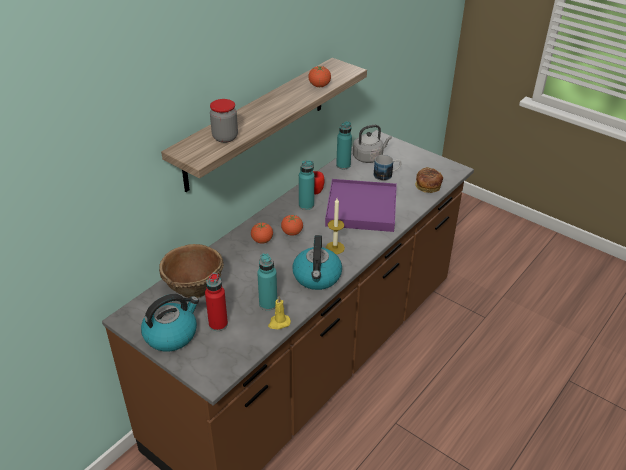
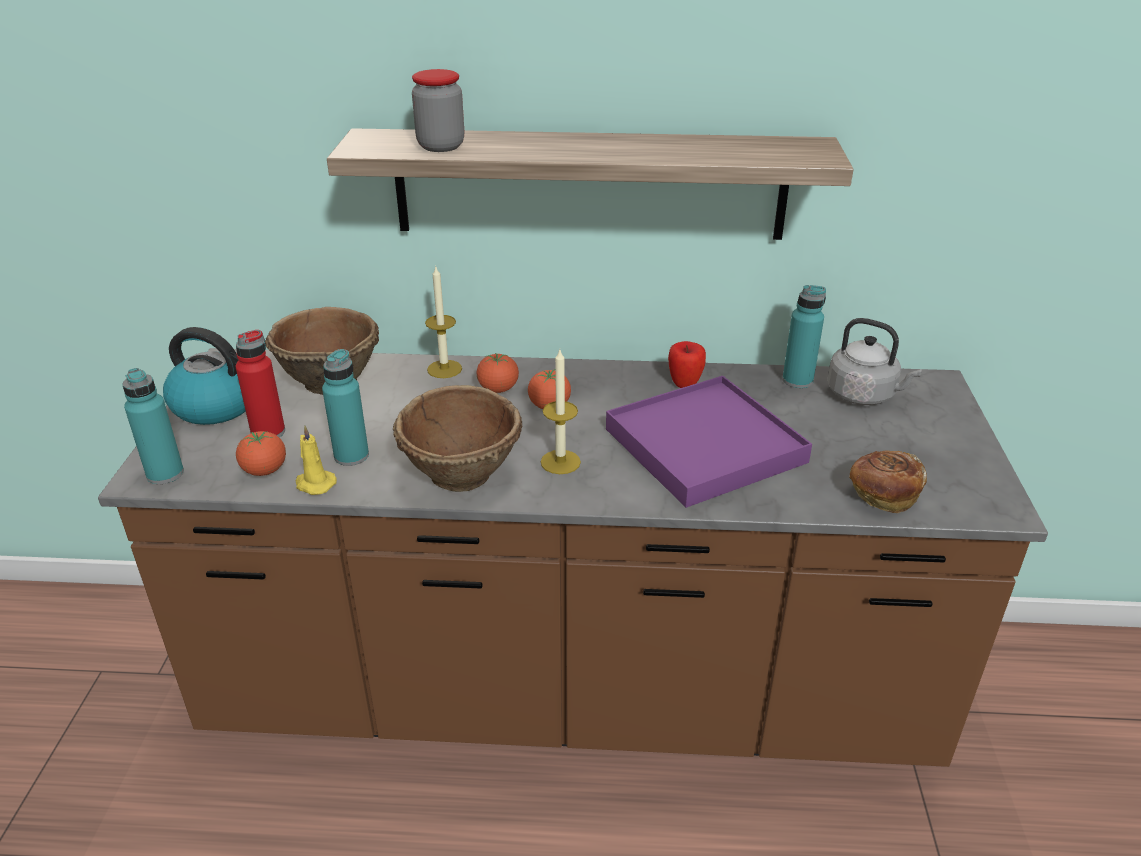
camera: 55 degrees right, 5 degrees down
(226, 249) = (444, 369): none -> candle
(306, 205) = (637, 390): turquoise bottle -> turquoise bottle (165, 474)
(317, 277) = (463, 475): kettle -> brown bowl
(319, 86) = (715, 154): tomato -> tomato (265, 471)
(387, 175) = (843, 434): mug -> none

